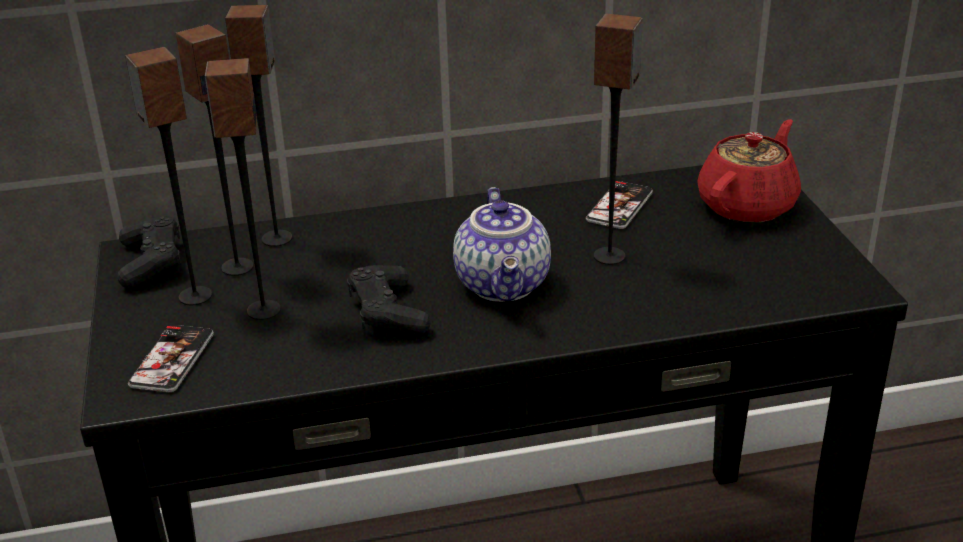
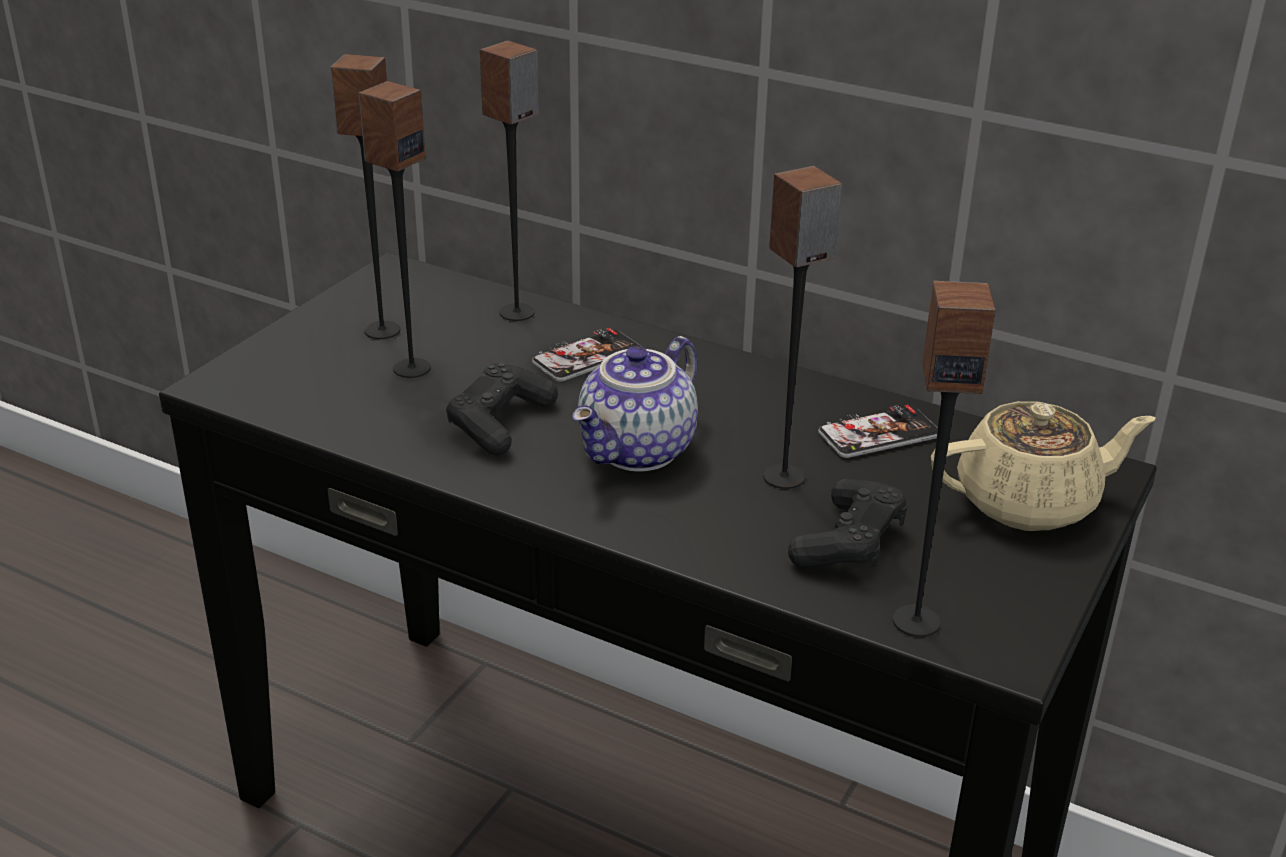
camera: 40 degrees right, 0 degrees up
(151, 263) = (394, 287): black game controller -> black game controller (849, 542)
(172, 360) = (289, 373): phone -> phone (588, 357)
(237, 267) = (449, 322): speaker -> speaker (916, 620)
(748, 205) = (1029, 503): red teapot -> beige teapot

